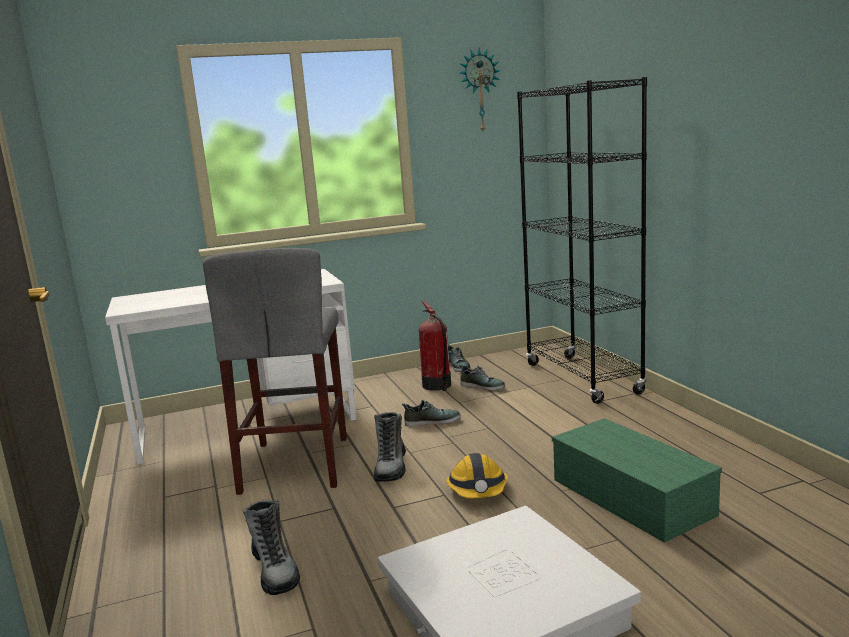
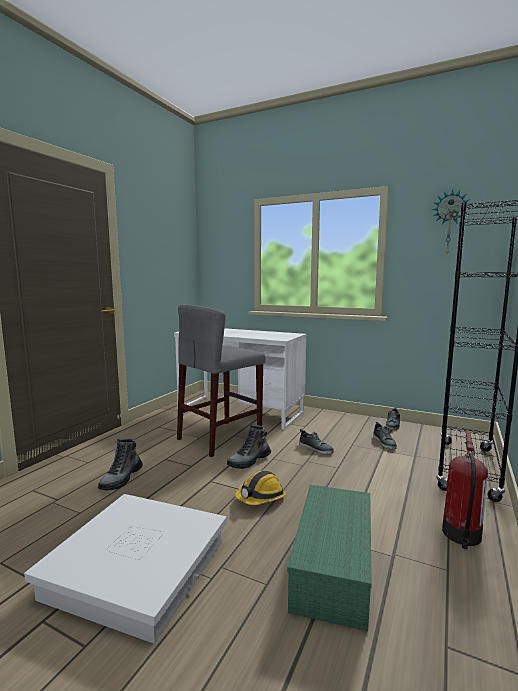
camera: 45 degrees right, 5 degrees down
(437, 385) = (359, 430): fire extinguisher -> fire extinguisher (461, 535)

